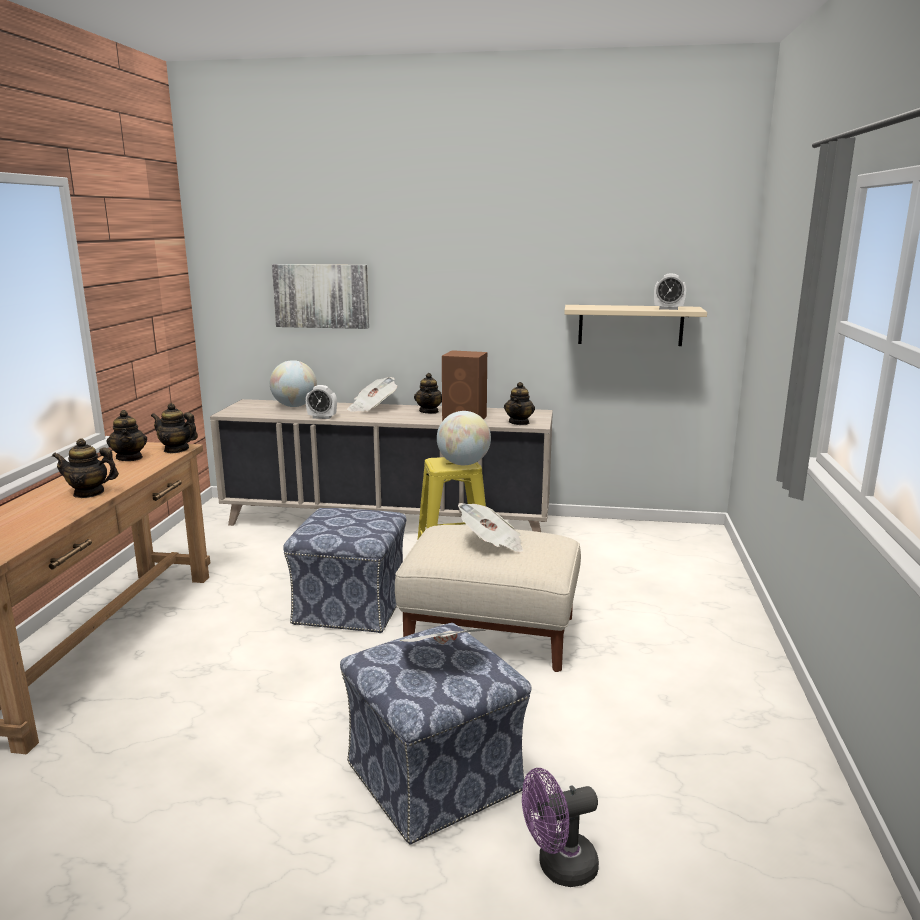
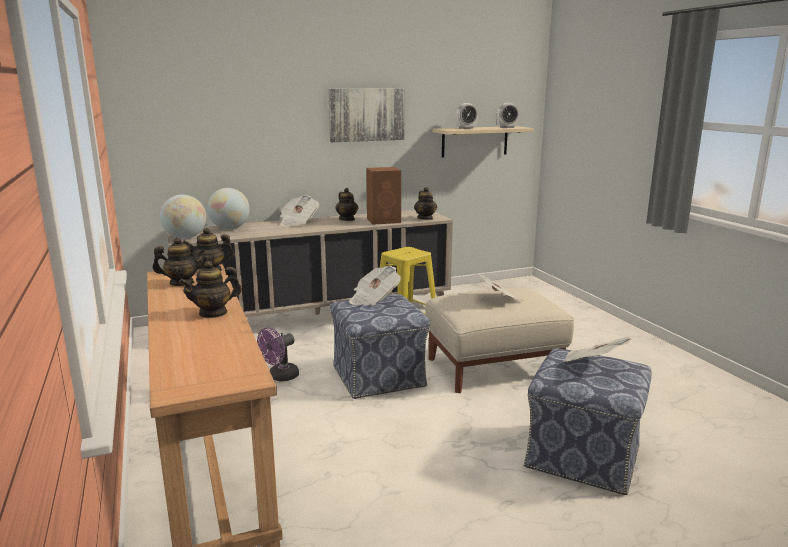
camera: 30 degrees left, 0 degrees up
(130, 458) = (182, 283): teapot -> teapot turned 45 degrees counterclockwise
(321, 296) = (240, 130): picture -> picture (366, 114)
(322, 417) = (273, 233): alarm clock -> alarm clock (466, 128)
(356, 513) = (374, 299): none -> newspaper
(463, 464) = (415, 252): globe -> globe (185, 238)
(558, 867) = (707, 474): purple fan -> purple fan (280, 377)

